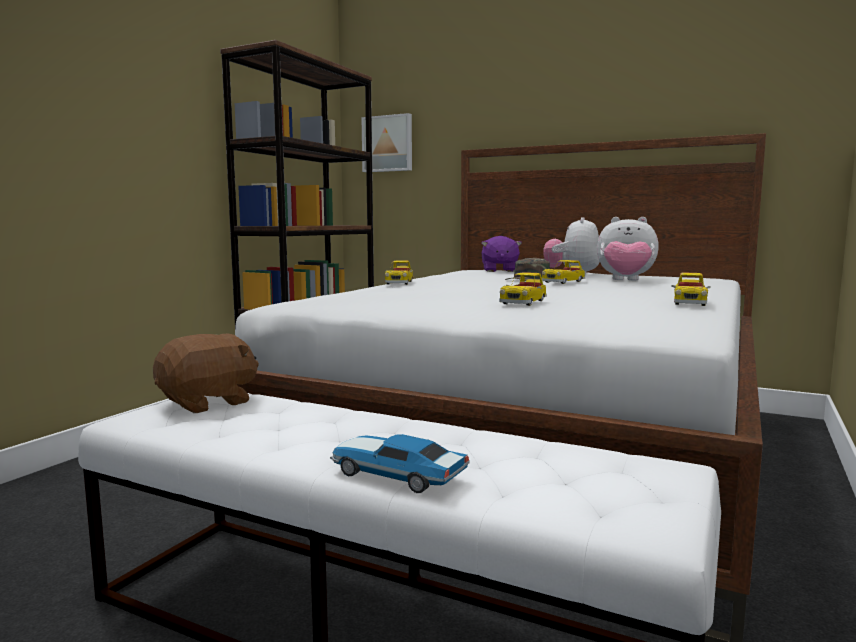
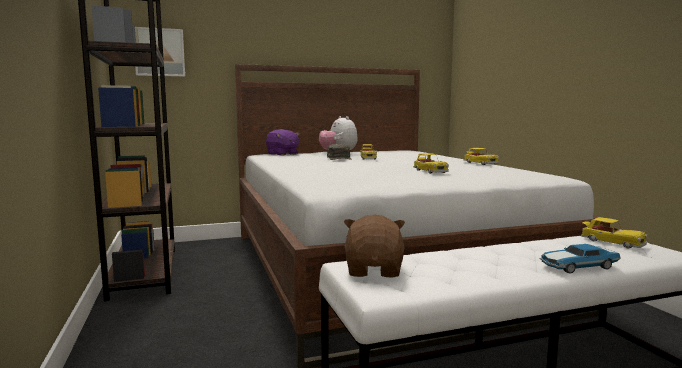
camera: 45 degrees left, 0 degrees up
(399, 283) = (289, 168): toy car -> toy car (611, 242)
(625, 280) = (385, 154): plush toy -> none

